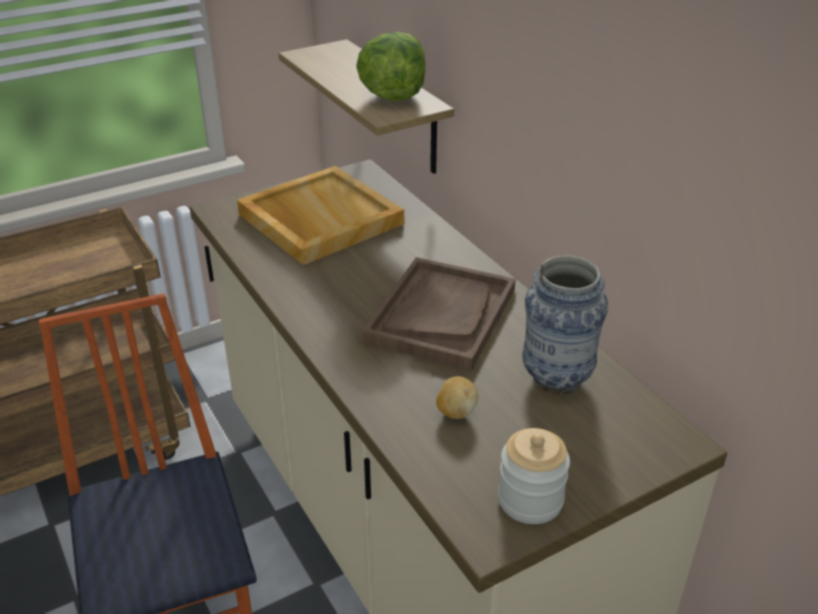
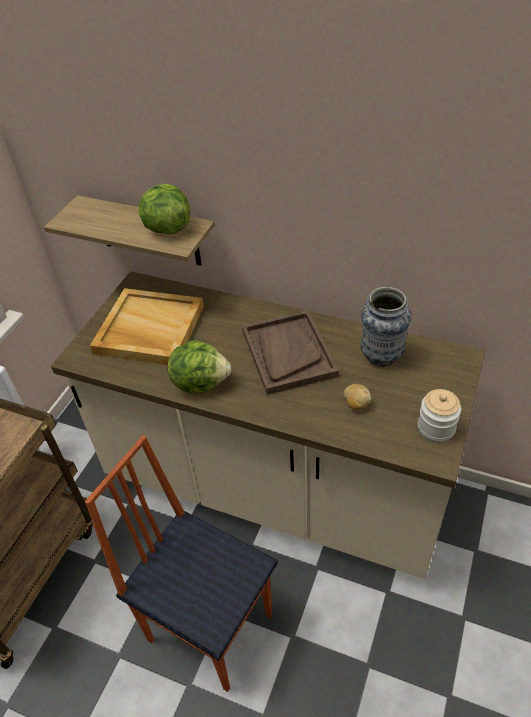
camera: 35 degrees left, 10 degrees up
(307, 292) = (200, 382): none -> lettuce

